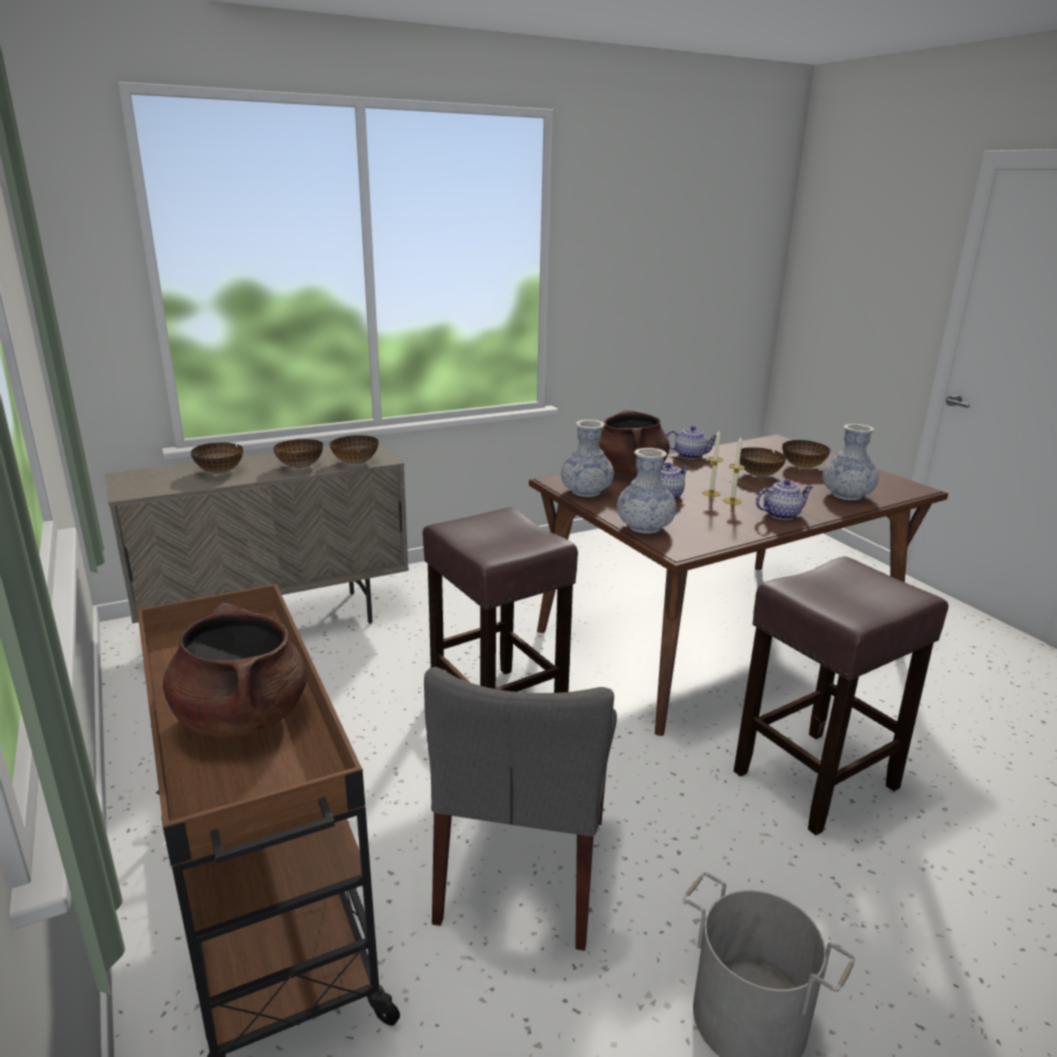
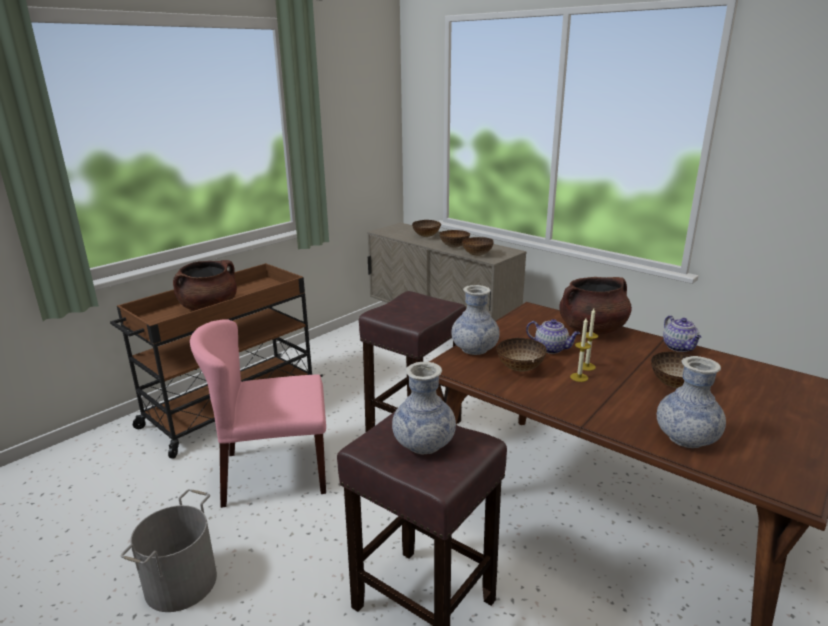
camera: 70 degrees right, 0 degrees up
(524, 869) = (274, 473): grey chair -> pink chair
(586, 492) = (522, 321): vase -> vase (424, 444)
(782, 514) = (574, 403): teapot -> none
(802, 467) = (746, 407): bowl -> bowl (519, 368)

